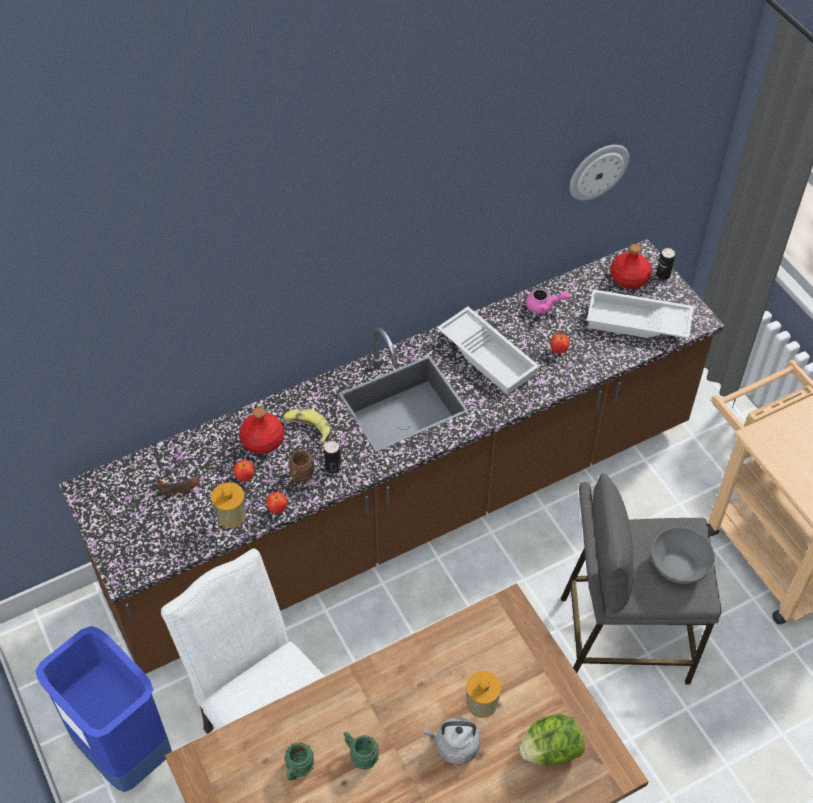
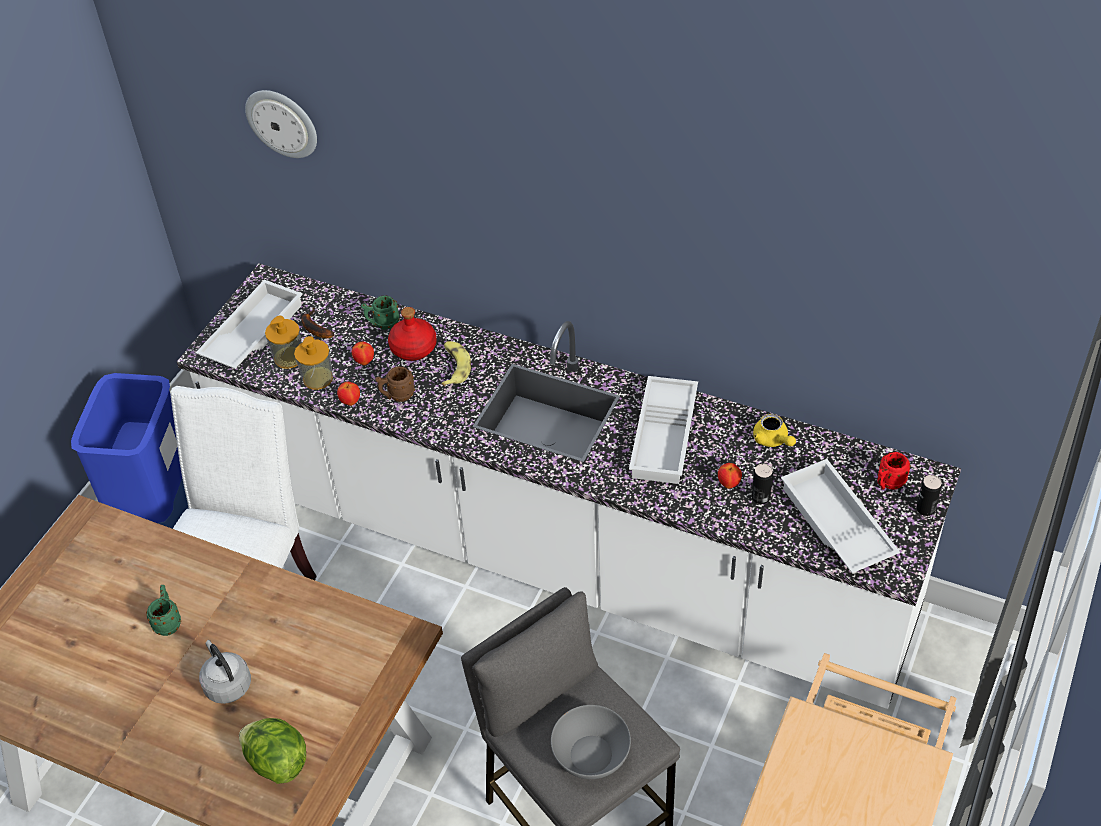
camera: 55 degrees right, 5 degrees down
(134, 530) = (252, 332): none -> white tray
(298, 770) = (124, 588): green mug -> green mug (382, 324)
(333, 467) = (427, 409): can -> can (760, 497)
(406, 510) = (559, 553): brown counter -> white counter
(482, 703) = (287, 678): soap dispenser -> soap dispenser (288, 357)
(544, 306) = (772, 440): pink teapot -> yellow teapot
(598, 171) = (891, 325): wall clock -> wall clock (282, 122)
(629, 278) = (888, 484): red bottle -> red mug

